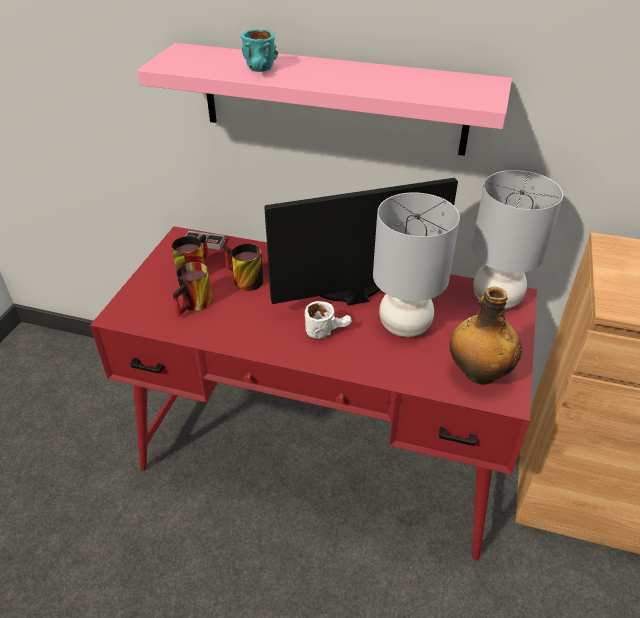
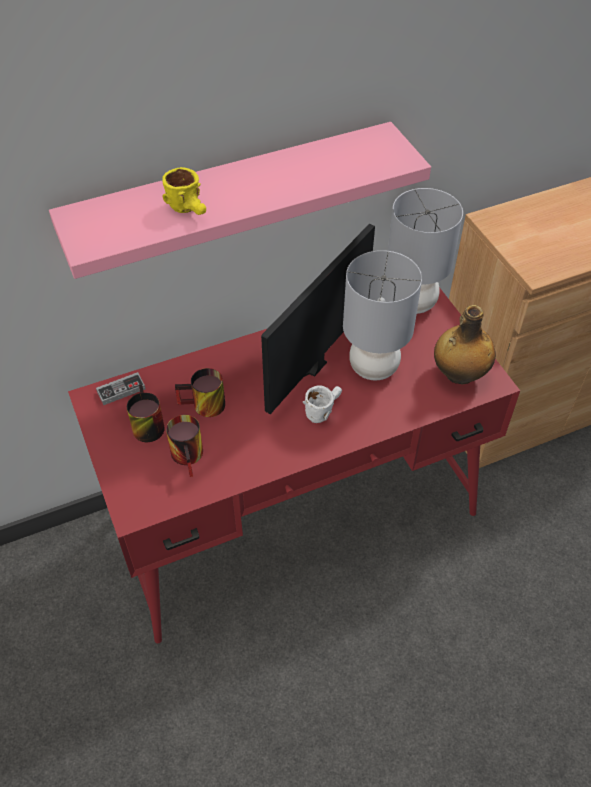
camera: 40 degrees left, 10 degrees up
(261, 71) = (191, 210): turquoise mug -> yellow mug

